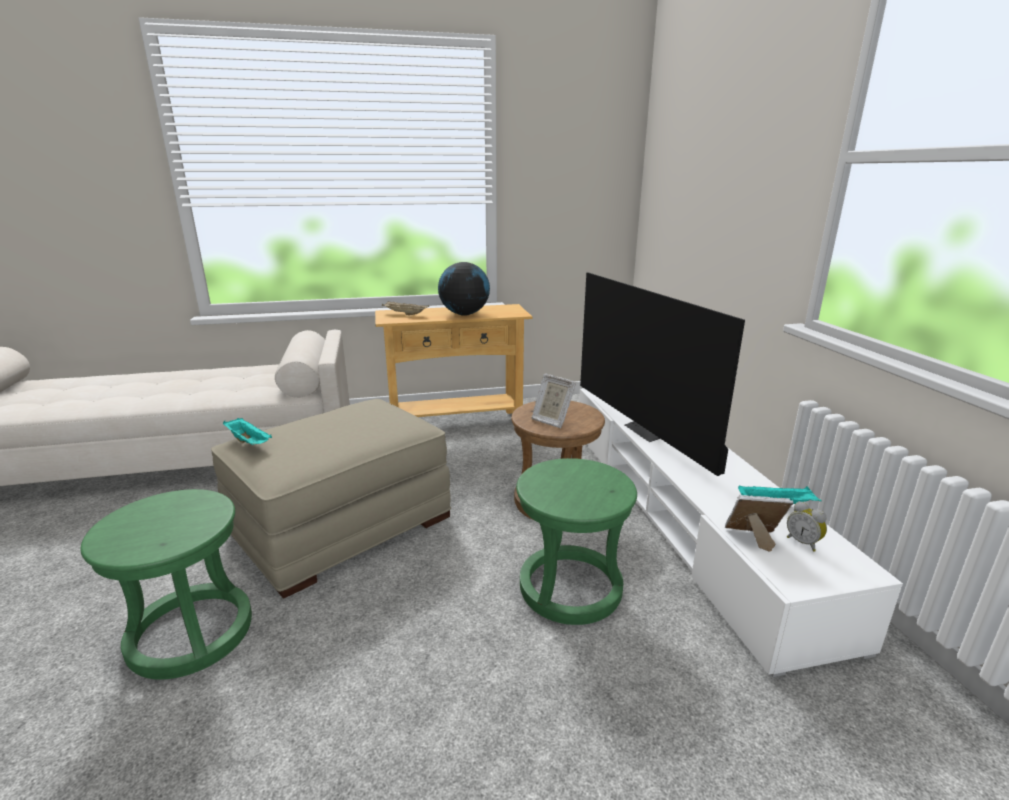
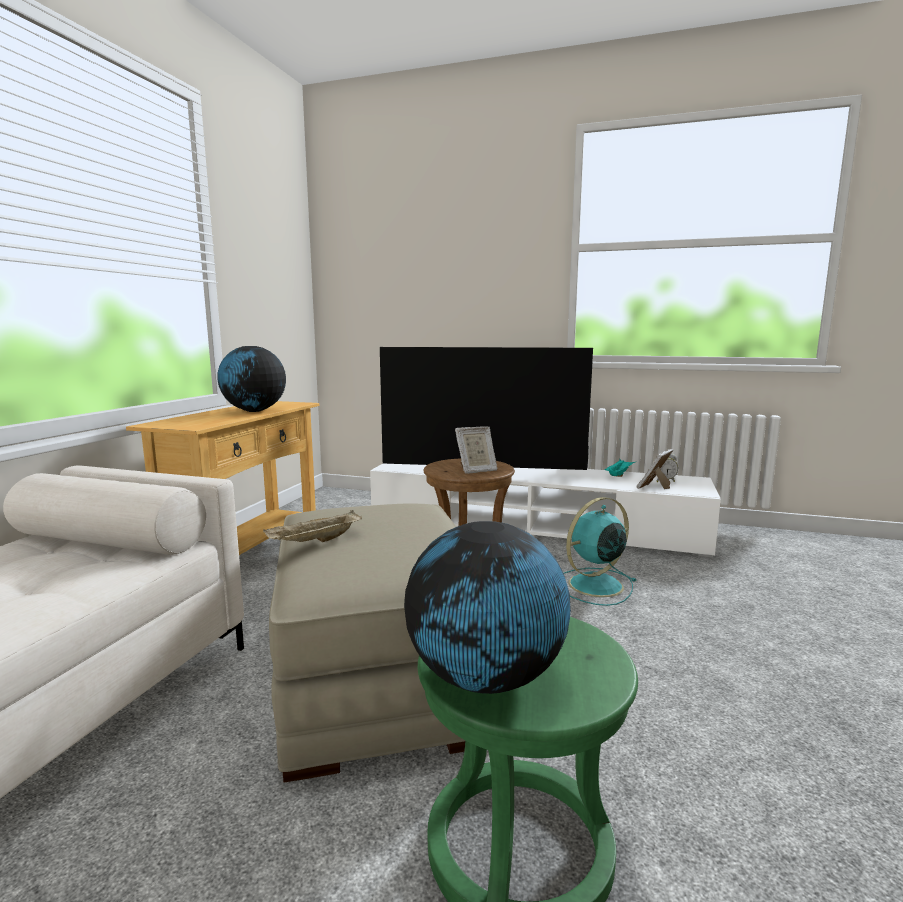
camera: 60 degrees left, 10 degrees down
(135, 516) = (485, 679): none -> globe
(249, 442) = (336, 579): turquoise tray -> none
(404, 314) = (188, 421): beige tray -> beige tray (315, 542)
(570, 588) = (593, 586): green stool -> turquoise fan

